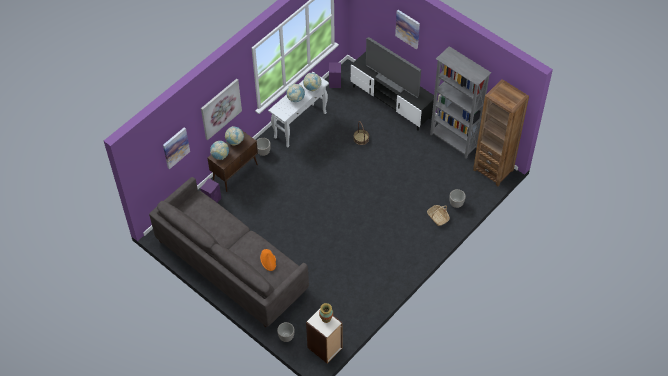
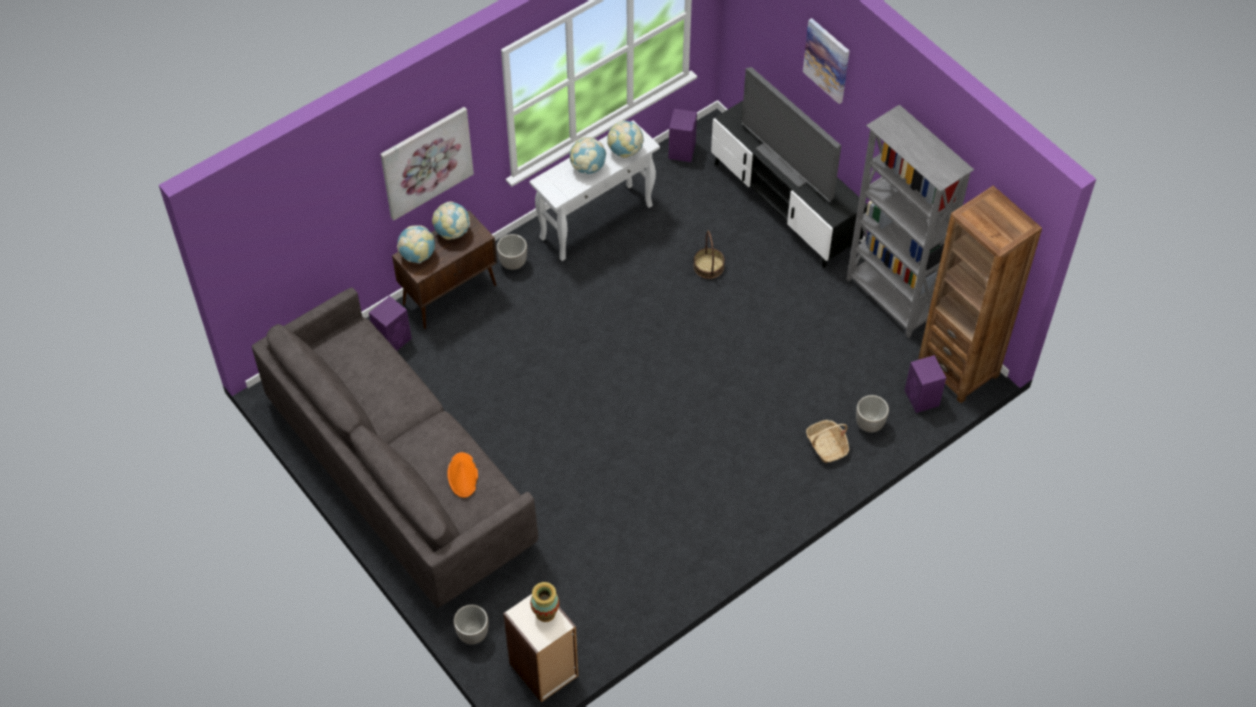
camera: 10 degrees right, 0 degrees up
(175, 147) = (321, 224): picture -> none
(479, 187) = (922, 399): none -> purple speaker

